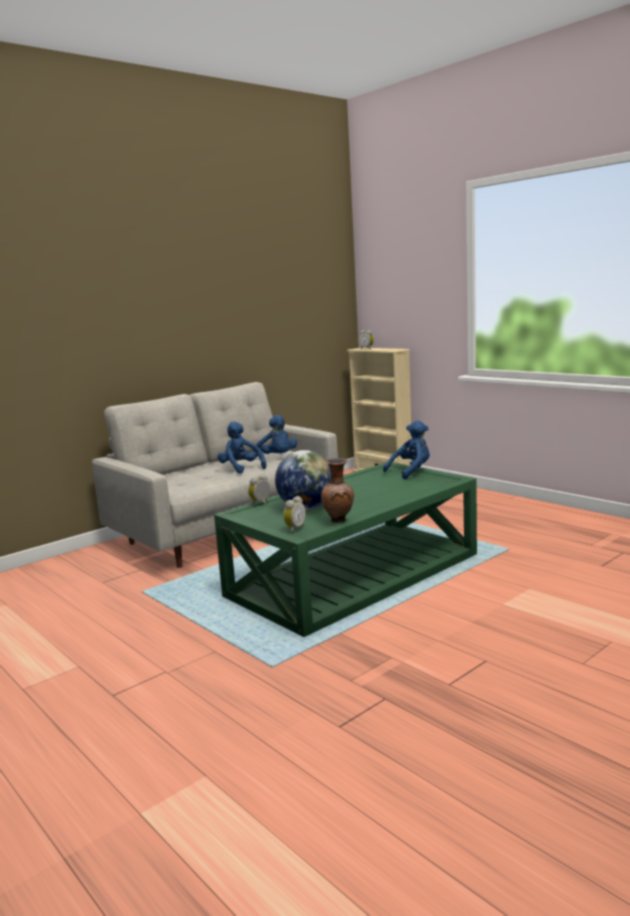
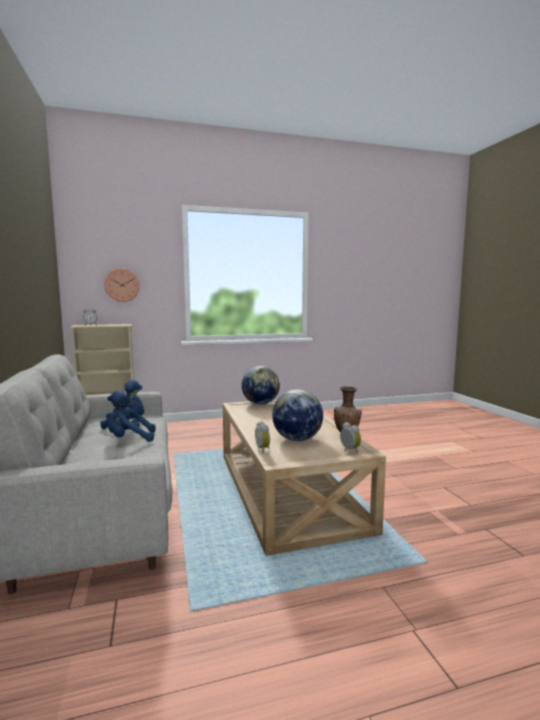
camera: 65 degrees left, 5 degrees down
(354, 574) = (286, 489): green coffee table -> beige coffee table
(405, 299) = (122, 285): none -> wall clock
(411, 472) = (260, 403): blue plush toy -> globe

